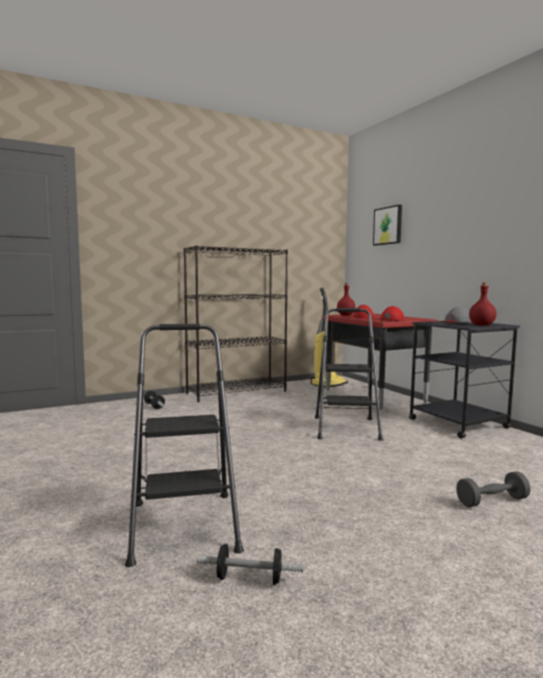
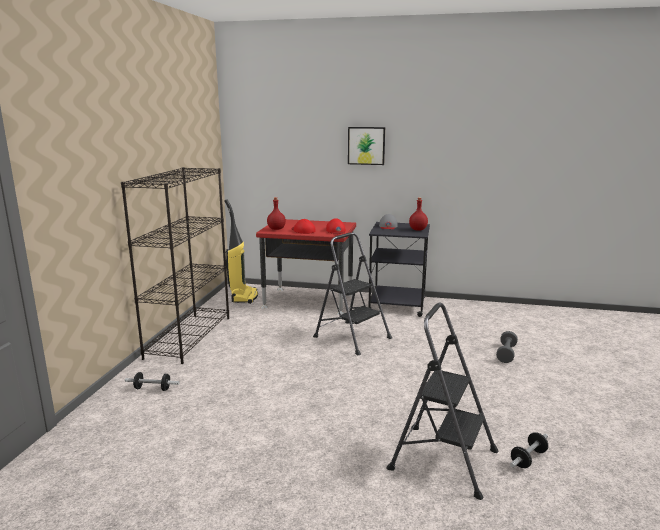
camera: 50 degrees left, 10 degrees up
(388, 225) = (286, 132): picture -> picture (366, 145)

